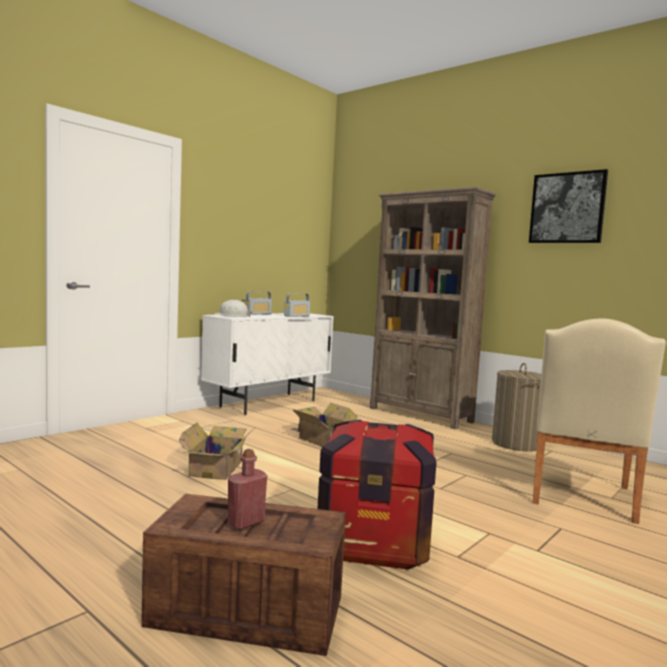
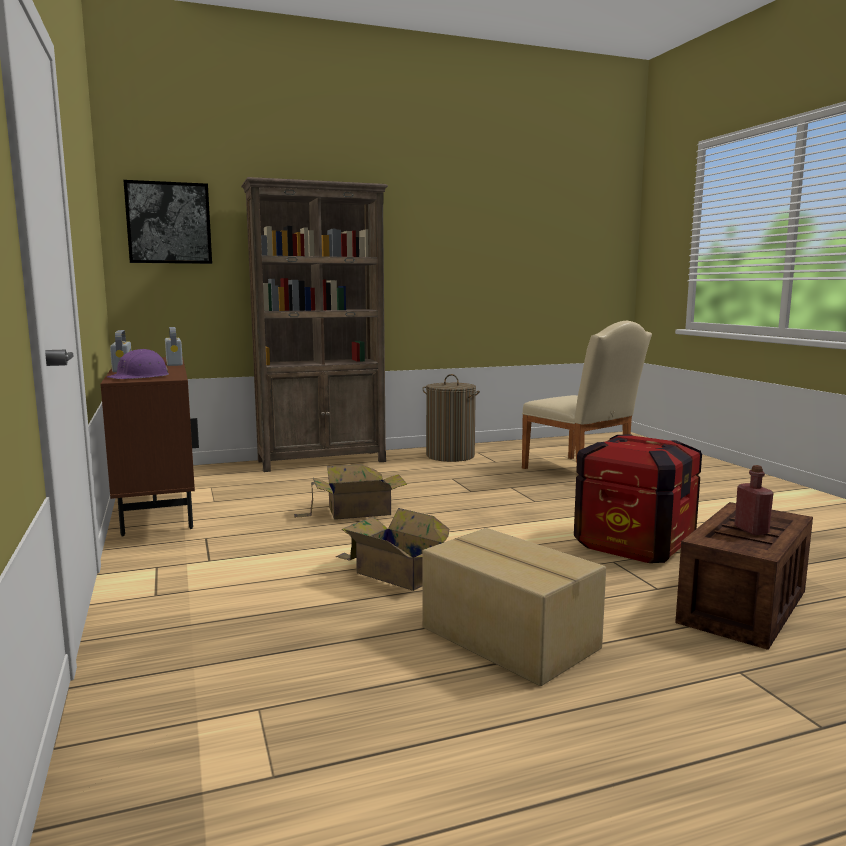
camera: 60 degrees left, 5 degrees up
(122, 513) = (508, 639): none -> cardboard box
(232, 315) = (140, 377): white hard hat -> purple hard hat
(269, 404) = (158, 508): white cabinet -> brown cabinet
(567, 208) = (445, 214): picture -> picture (169, 223)

